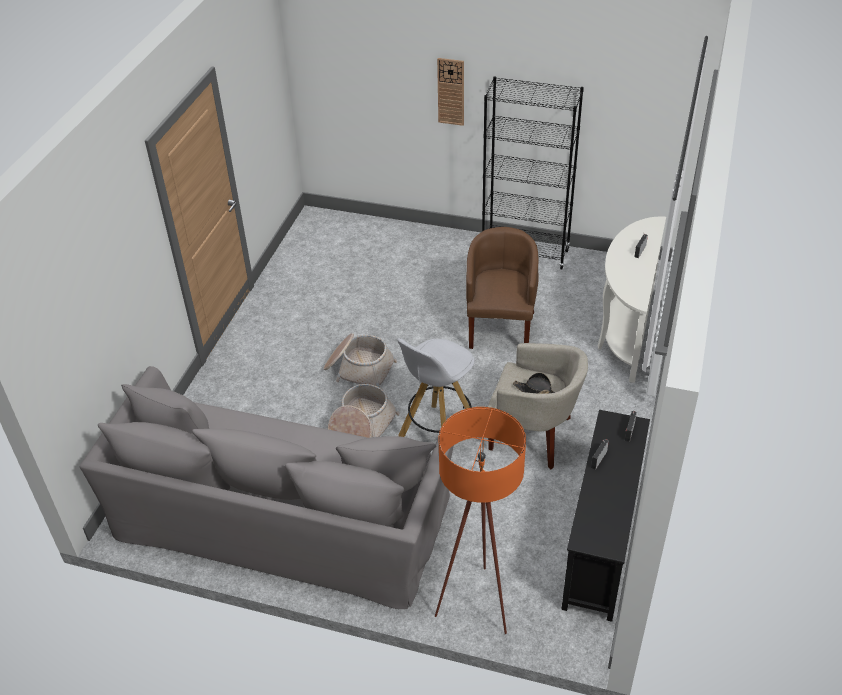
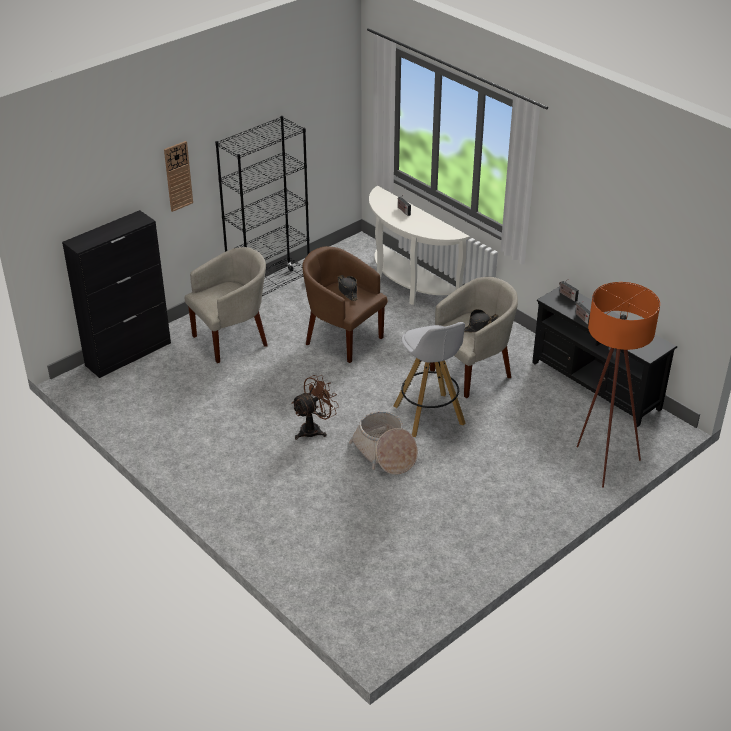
camera: 60 degrees left, 5 degrees down
(282, 514) = (442, 532): grey sofa -> none
(359, 369) = (314, 429): basket -> brown fan
(366, 224) = (129, 354): none -> black cabinet
(436, 266) = (232, 339): none -> beige armchair
(507, 283) = (347, 290): none -> black hat

